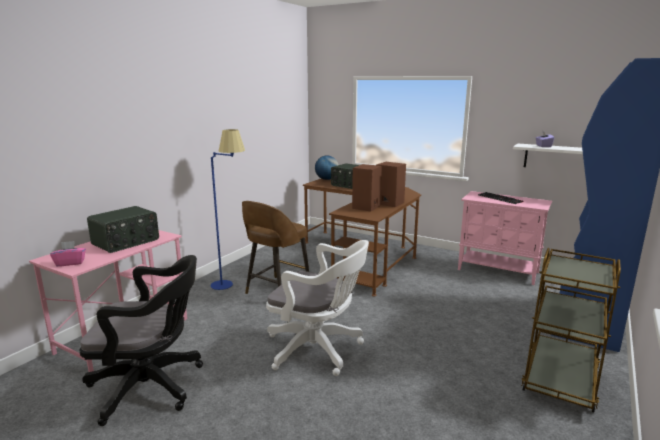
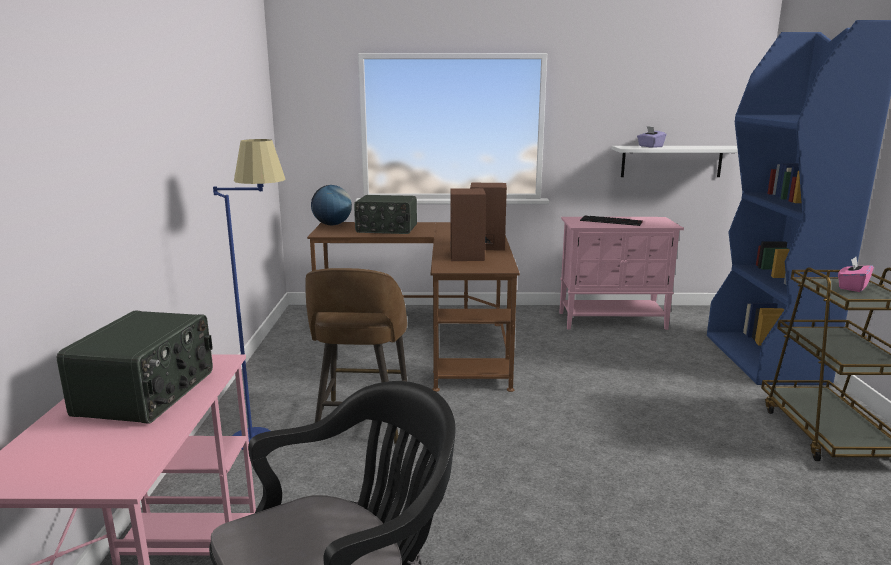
camera: 30 degrees left, 0 degrees up
(70, 263) = (83, 471): pink tissue box -> pink tissue box (852, 287)
(318, 349) = (536, 495): white office chair -> none

